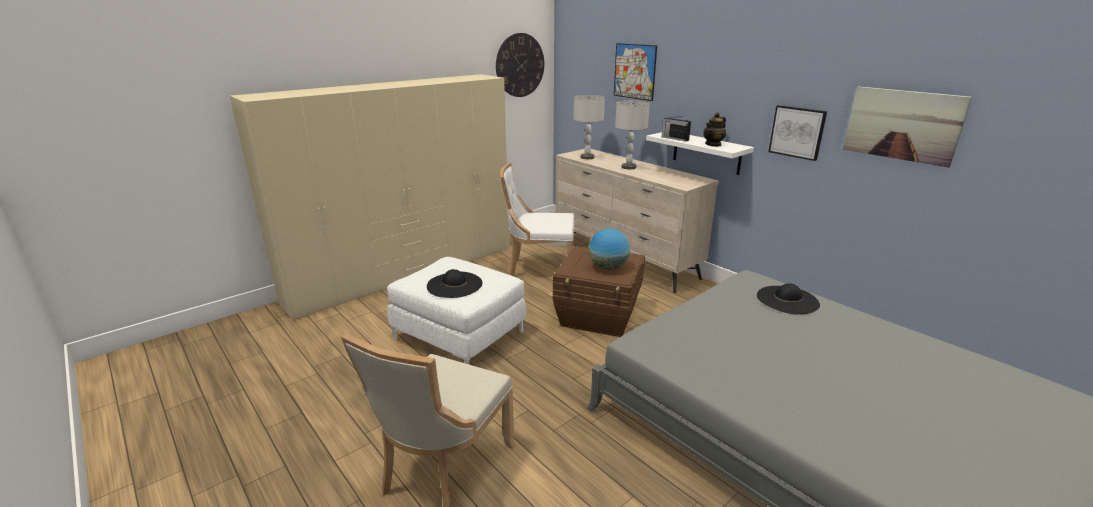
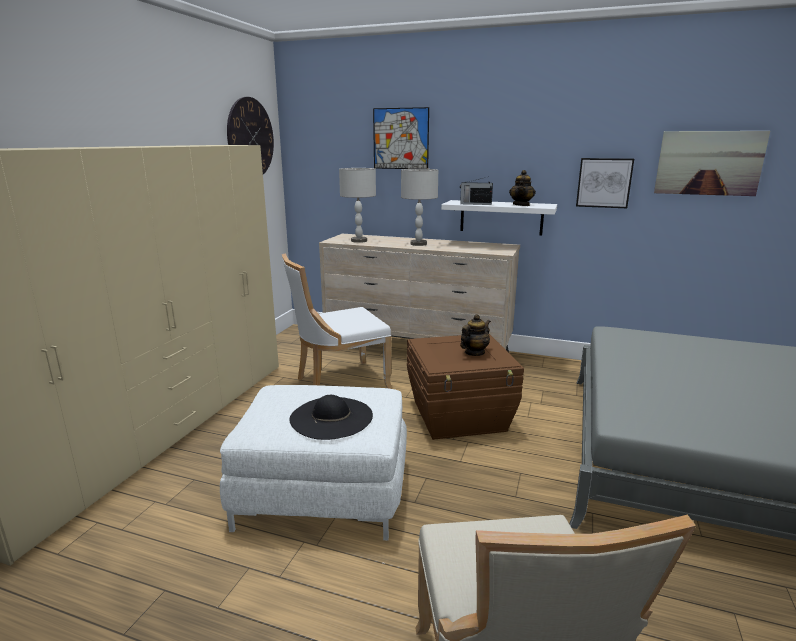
camera: 30 degrees left, 5 degrees down
(608, 267) = (474, 353): globe -> teapot
(787, 300) = (670, 343): black hat -> none

